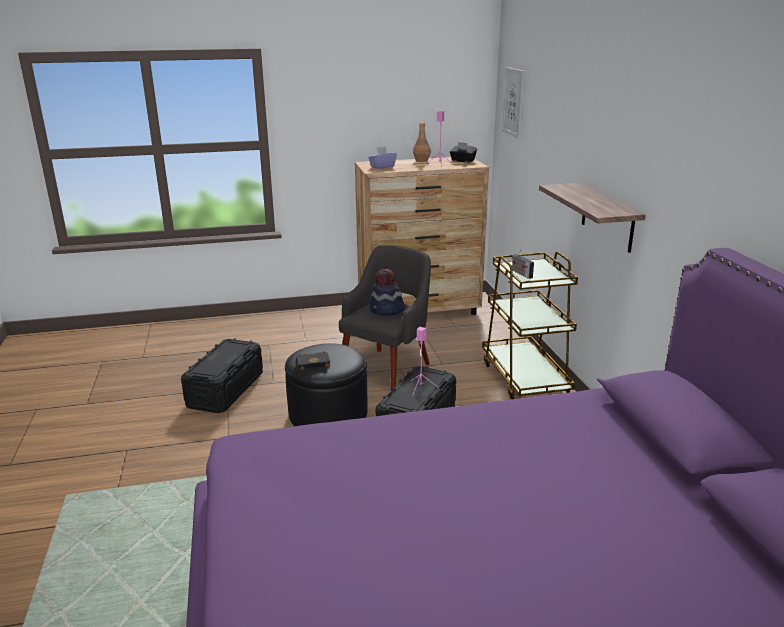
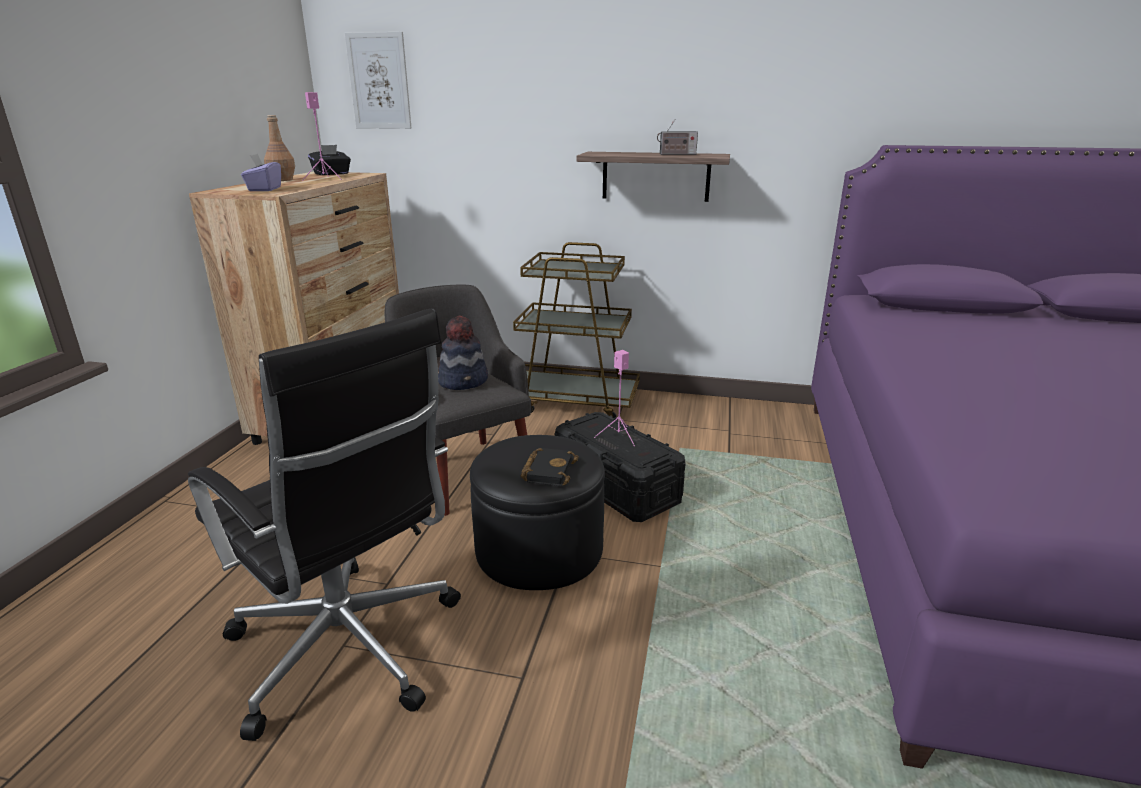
camera: 65 degrees left, 0 degrees up
(225, 390) = (348, 650): black storage box -> black office chair
(520, 273) = (571, 273): radio -> radio (676, 154)

